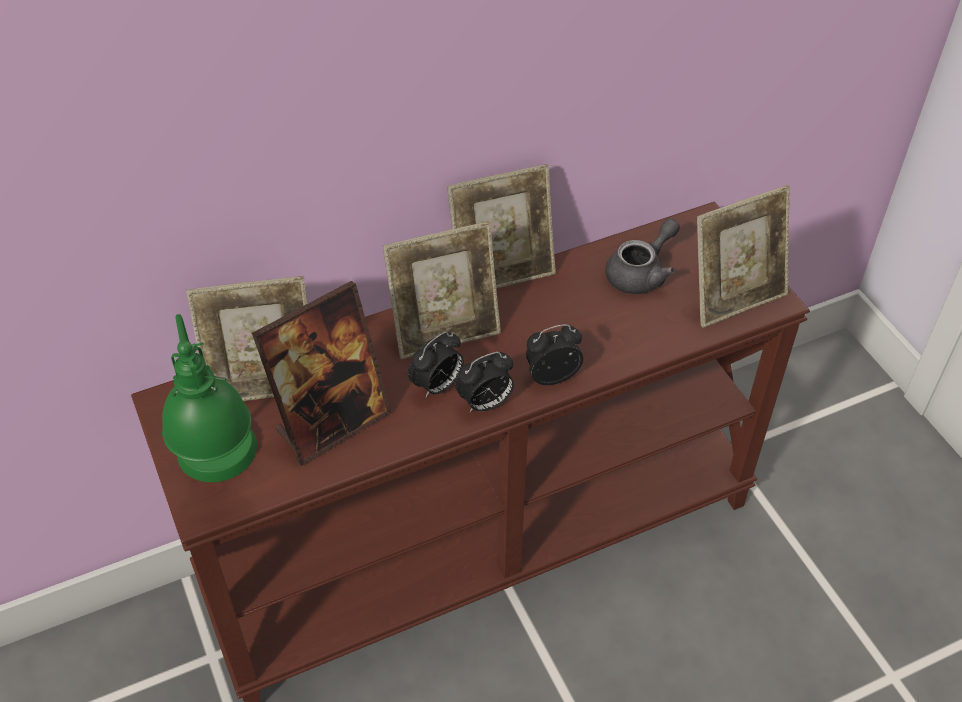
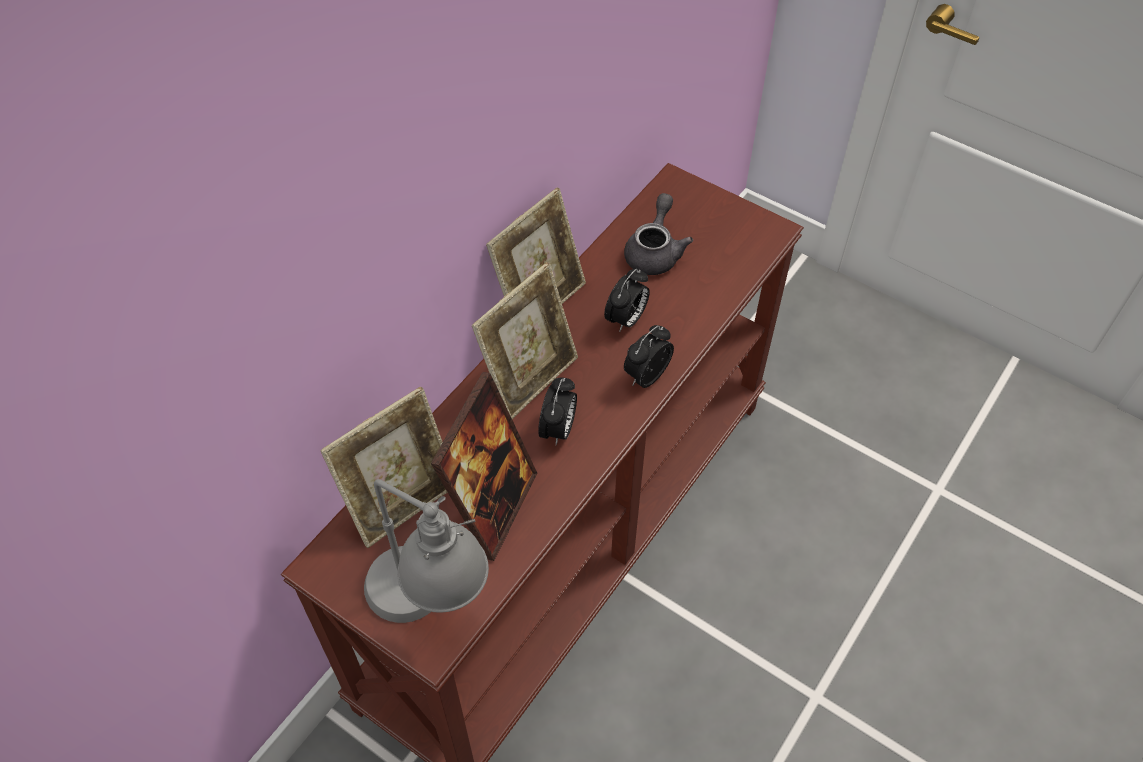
camera: 30 degrees left, 5 degrees up
(225, 477) = (431, 606): green table lamp -> grey table lamp
(485, 403) = (609, 426): alarm clock -> alarm clock (626, 320)
(734, 298) = (741, 241): picture frame -> none

